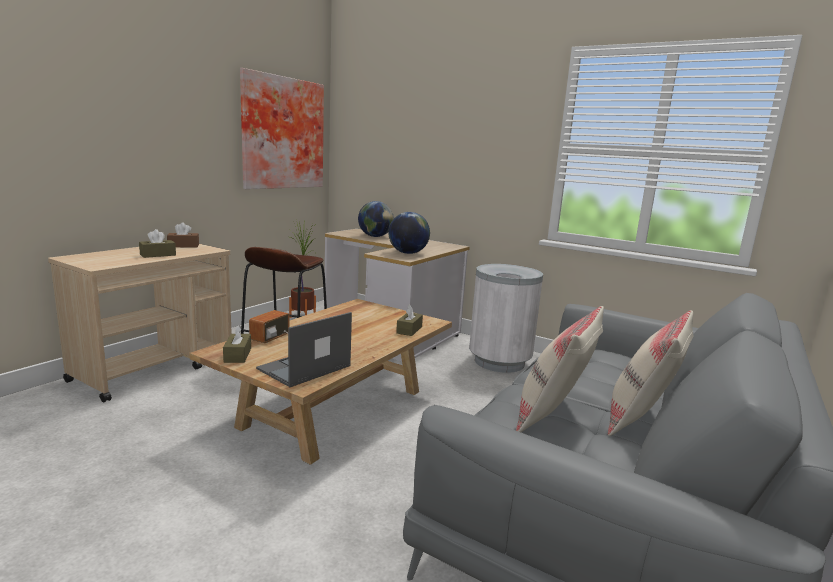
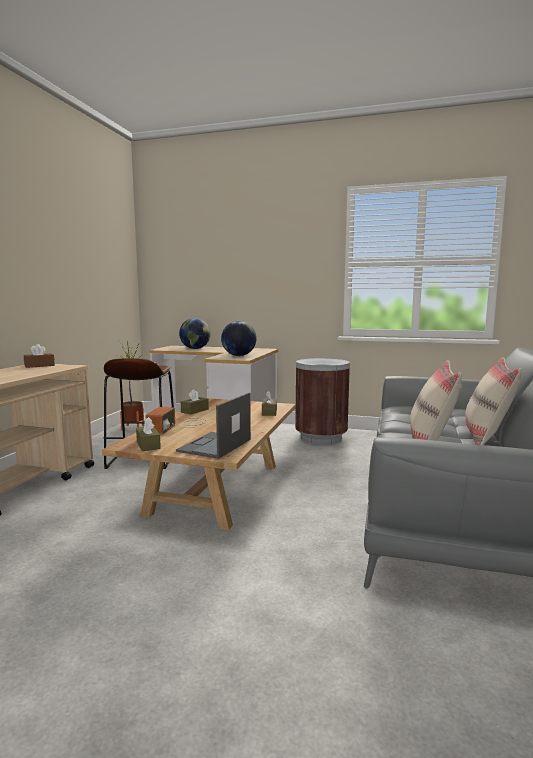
camera: 15 degrees left, 5 degrees down
(158, 255) = (27, 373): brown tissue box -> brown tissue box (194, 411)
(281, 133) = (102, 264): picture -> none
(499, 362) = (321, 438): white trash can -> brown trash can

